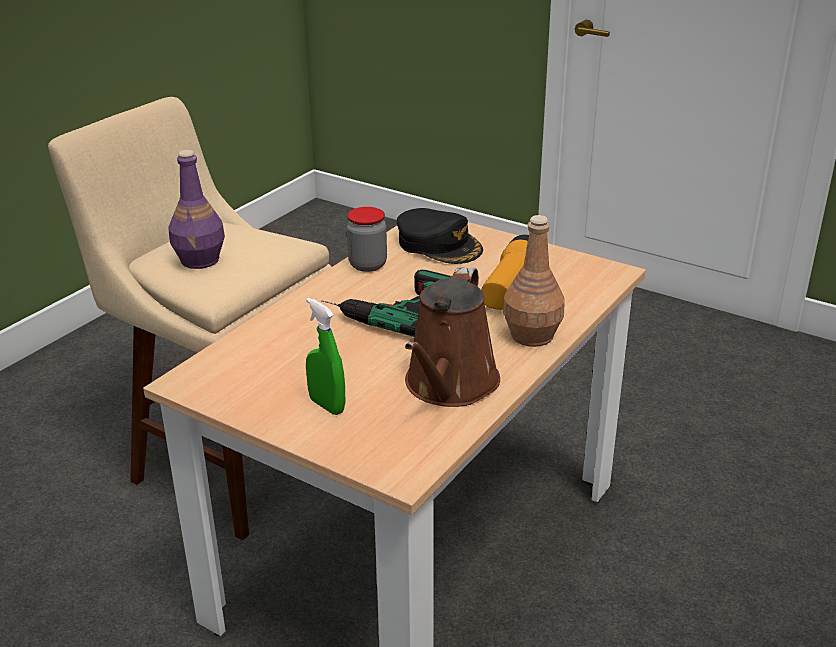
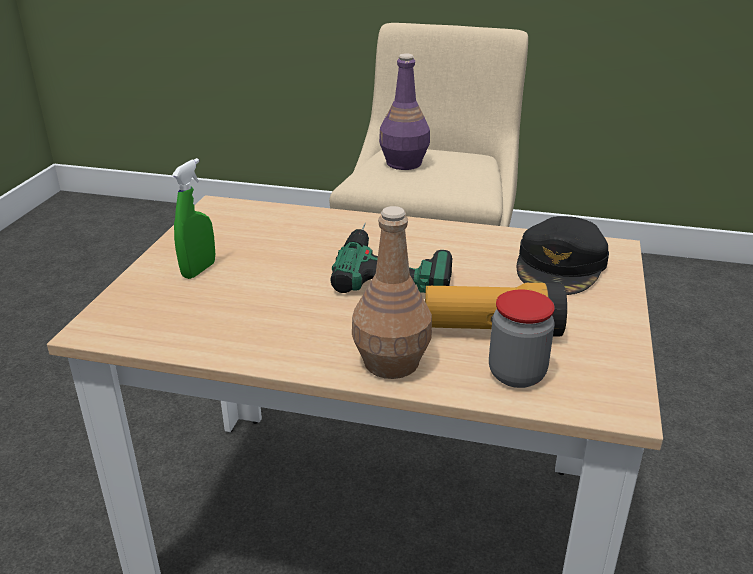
camera: 70 degrees right, 0 degrees up
(367, 265) = (475, 236): jar -> jar (516, 374)
(449, 386) = (255, 326): brown watering can -> none

